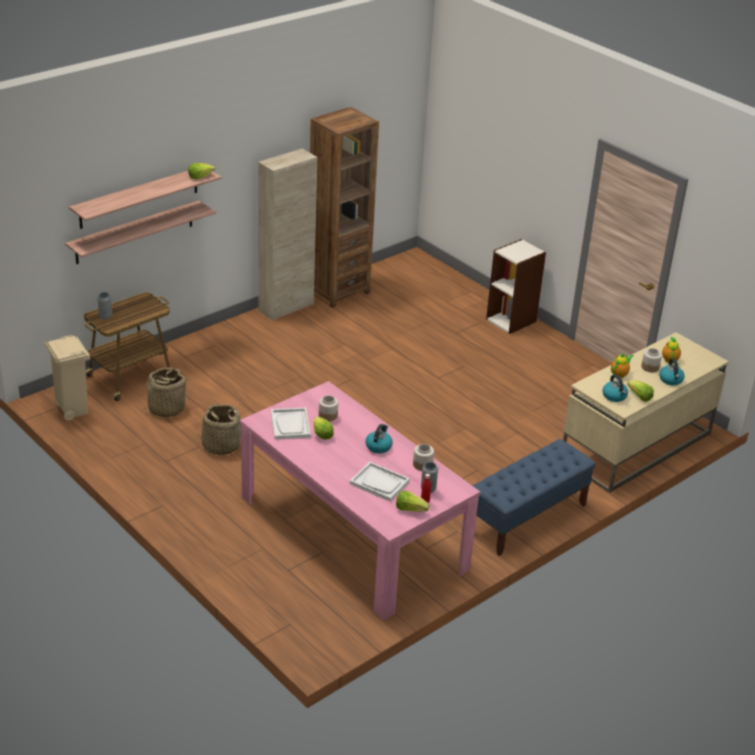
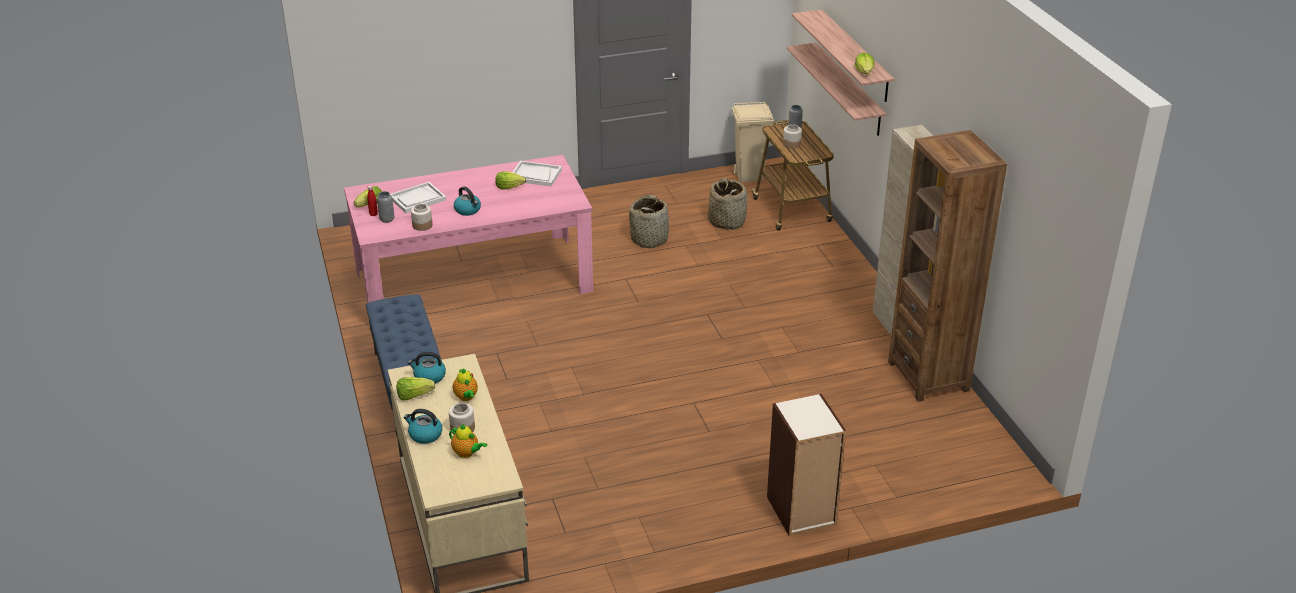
camera: 115 degrees right, 0 degrees up
(327, 416) = (535, 195): jar -> jar (792, 144)

